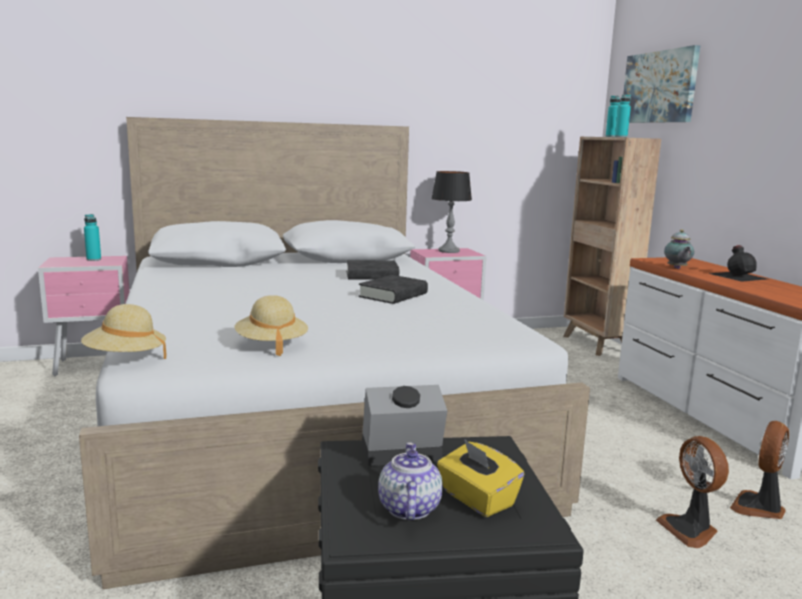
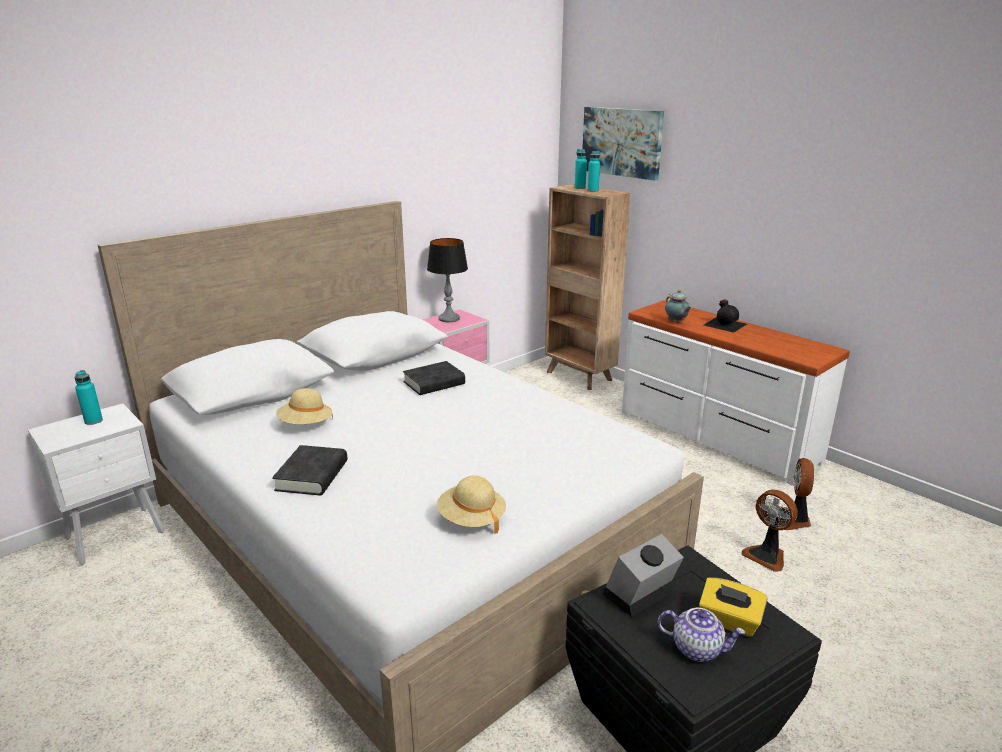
camera: 25 degrees left, 10 degrees up
(95, 366) = (118, 535): pink nightstand -> white nightstand
(125, 358) = (371, 583): beige hat -> beige hat (305, 425)
(393, 295) = (487, 411): black book -> black book (312, 476)
(408, 508) = (697, 648): teapot -> teapot turned 135 degrees clockwise

